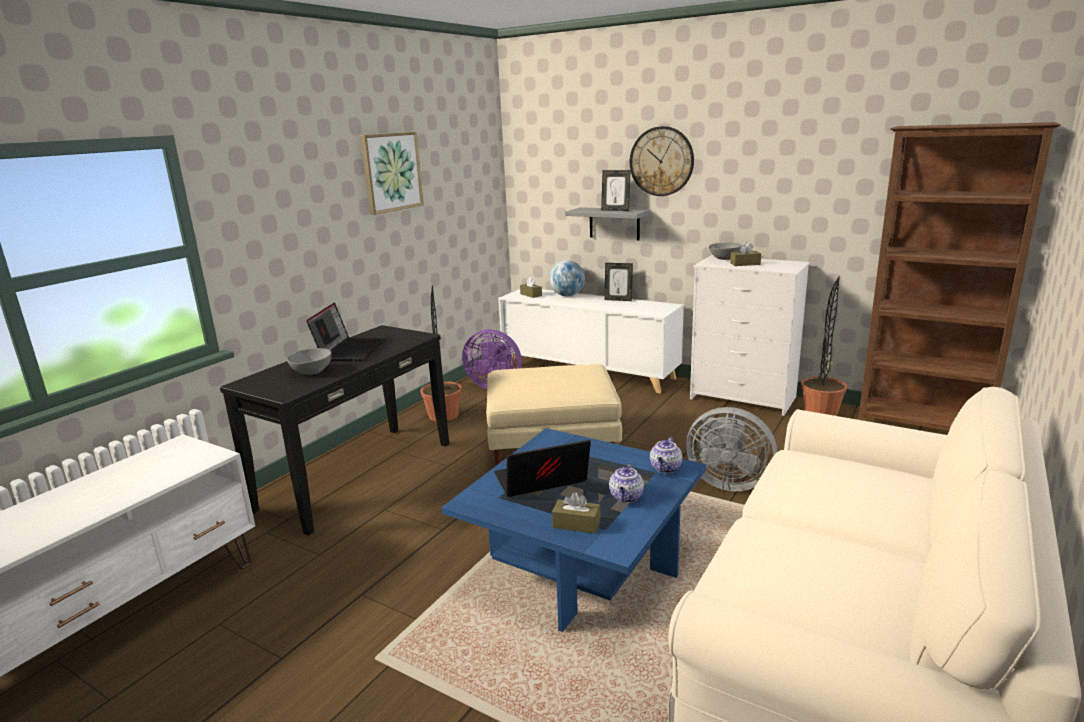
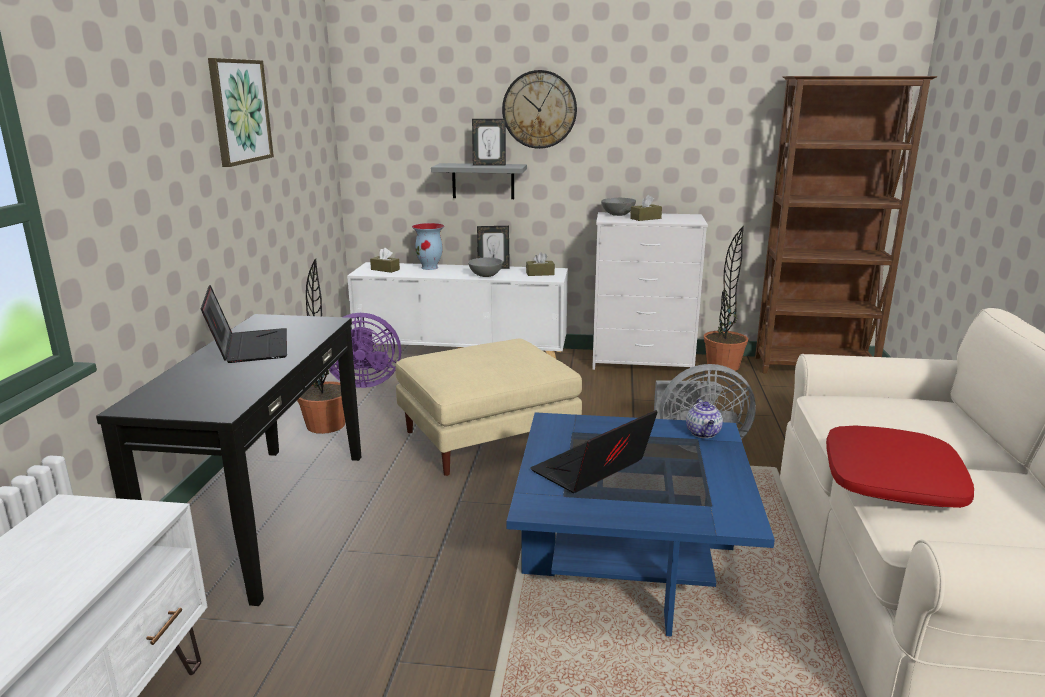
camera: 25 degrees left, 0 degrees up
(311, 372) = (225, 379): grey bowl -> grey bowl (485, 275)
(567, 295) = (430, 267): globe -> vase
(576, 524) = (677, 507): brown tissue box -> brown tissue box (540, 273)
(626, 497) = (697, 469): teapot -> none
(765, 540) = (890, 481): none -> red pillow

